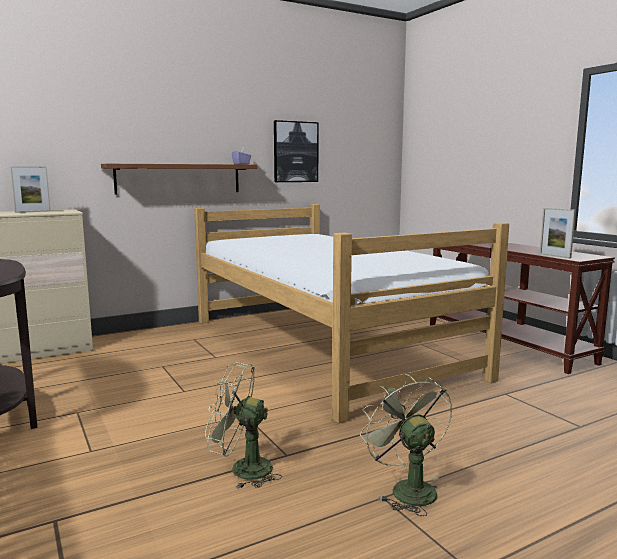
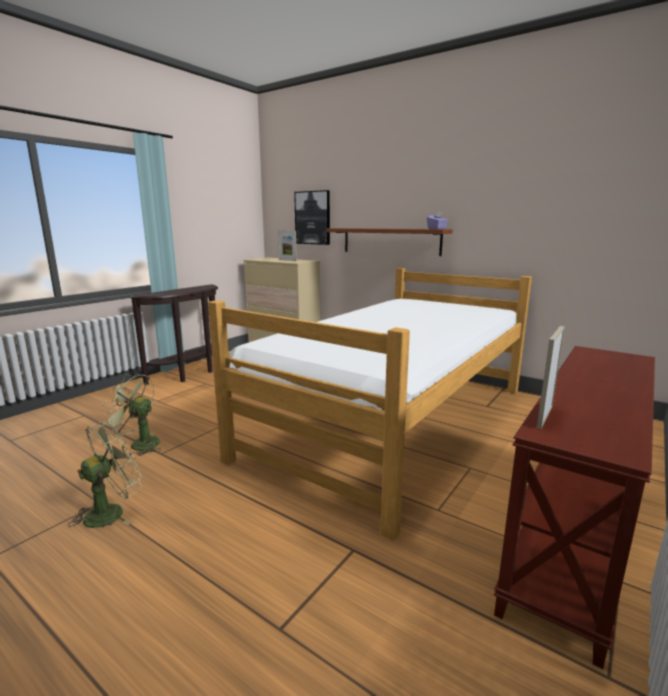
camera: 65 degrees right, 5 degrees up
(242, 469) = (139, 444): green fan -> green fan turned 60 degrees counterclockwise
(295, 152) = (512, 214): picture -> picture (313, 218)

